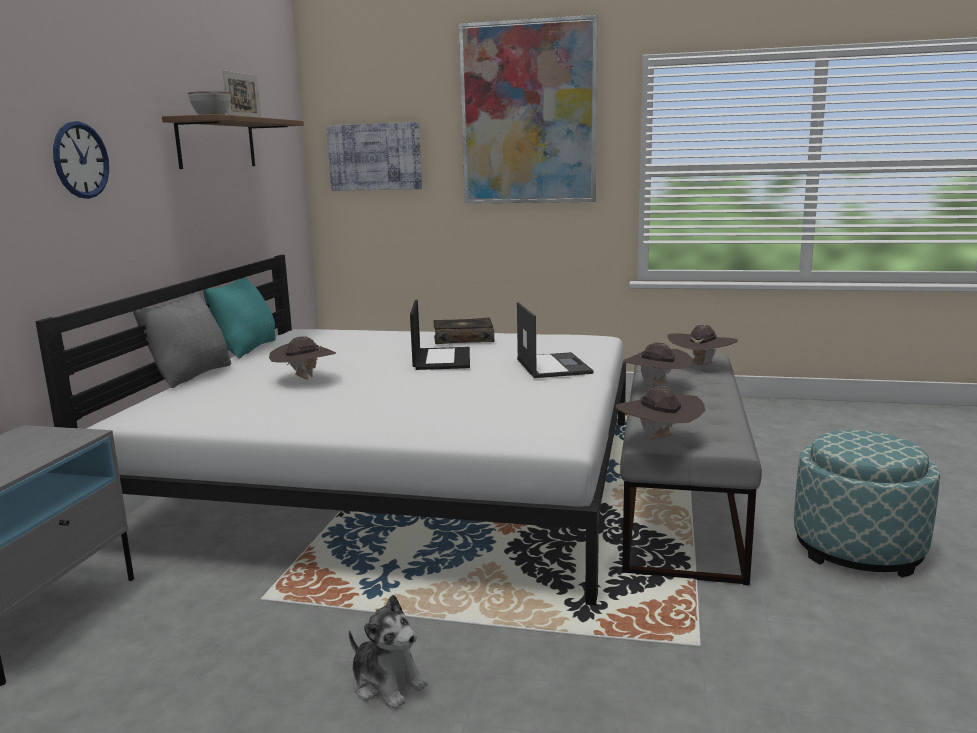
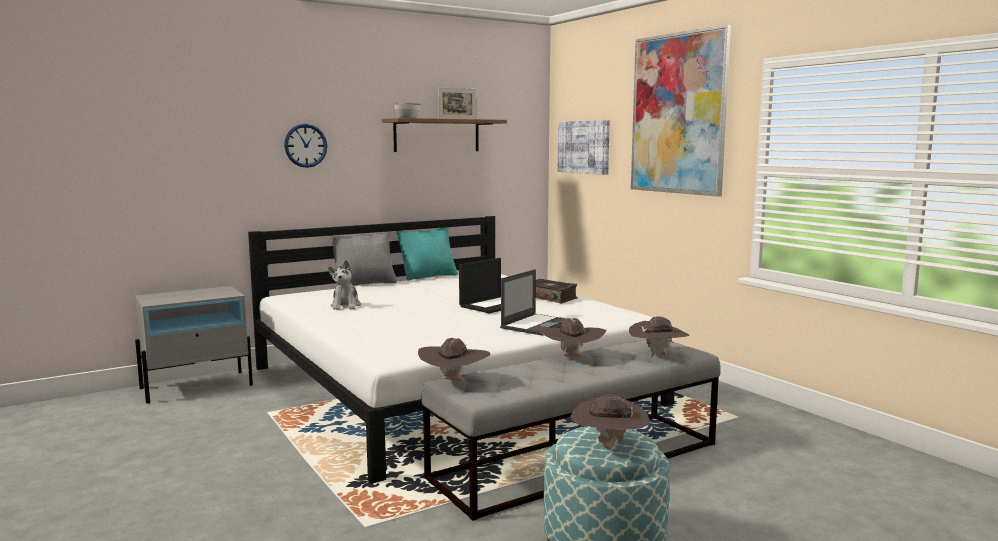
camera: 45 degrees right, 5 degrees down
(304, 380) = (398, 298): brown hat -> brown hat (608, 447)
(387, 683) = (227, 465): plush toy -> plush toy (345, 306)

